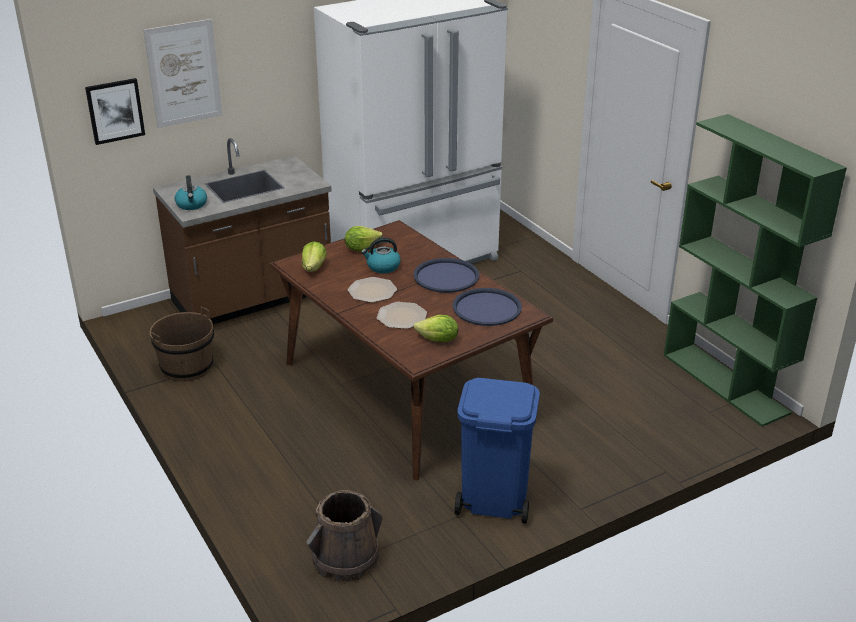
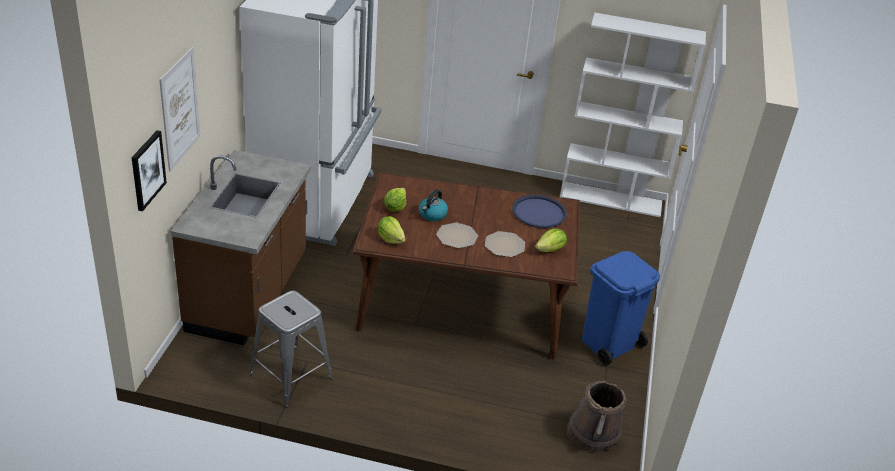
camera: 50 degrees left, 5 degrees up
(187, 367) = (290, 376): brown bucket -> grey stool
(192, 205) = (236, 231): kettle -> none
(446, 276) = (481, 202): blue tray -> none
(726, 383) = (611, 199): green bookcase -> white bookcase

